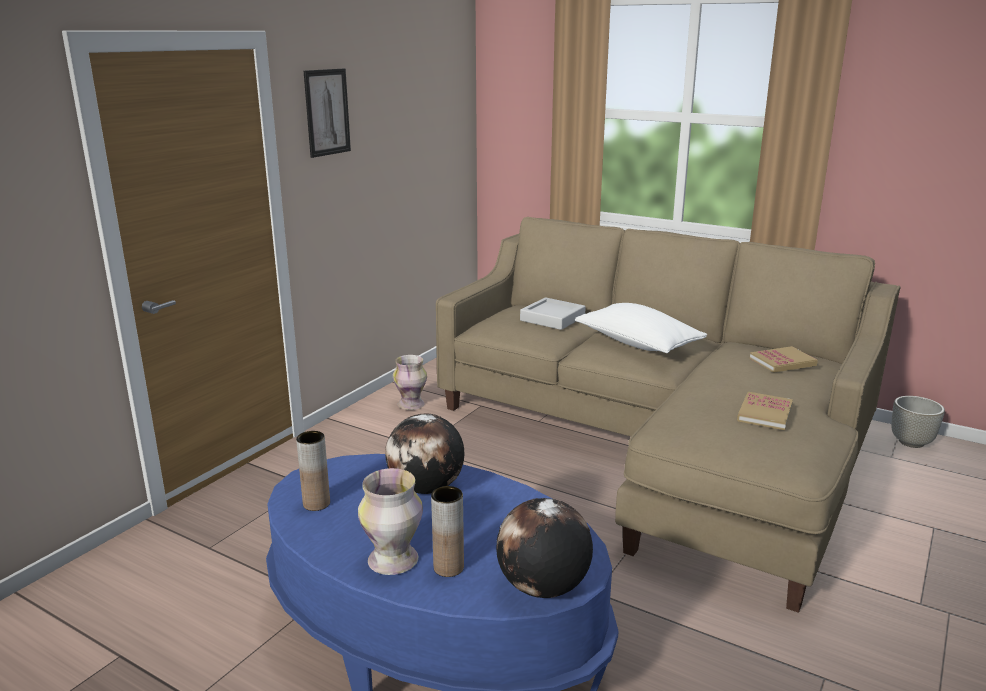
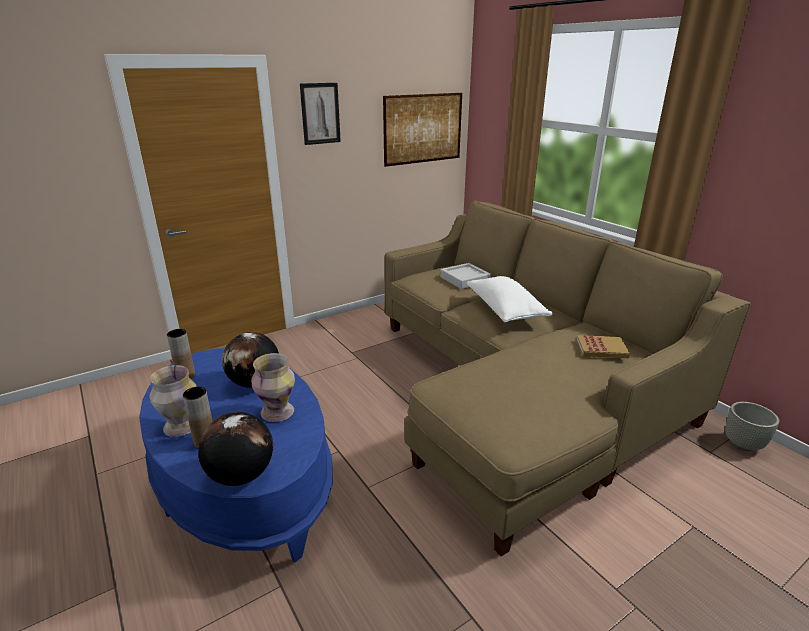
camera: 25 degrees right, 5 degrees up
(411, 405) = (372, 322): vase -> vase (278, 412)
(434, 128) = (423, 128): none -> picture
(764, 413) = (532, 389): book -> none

